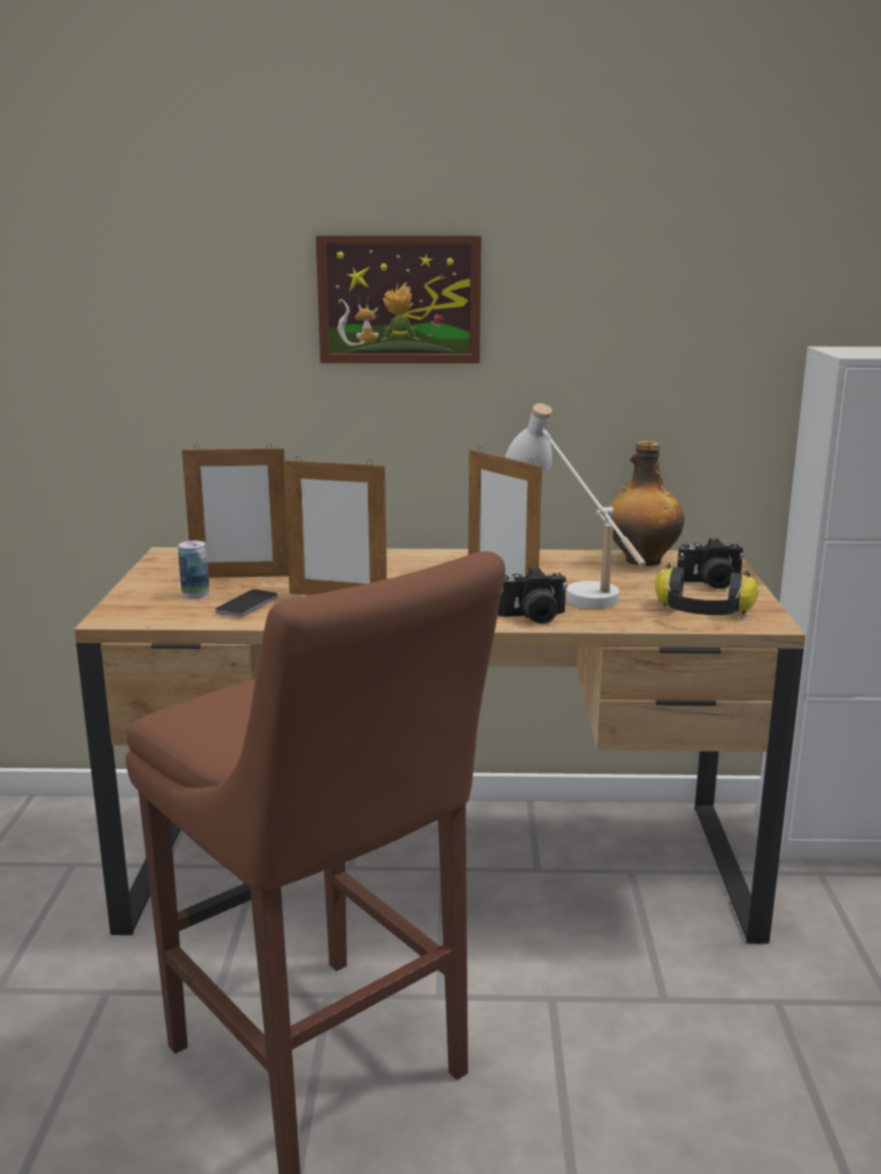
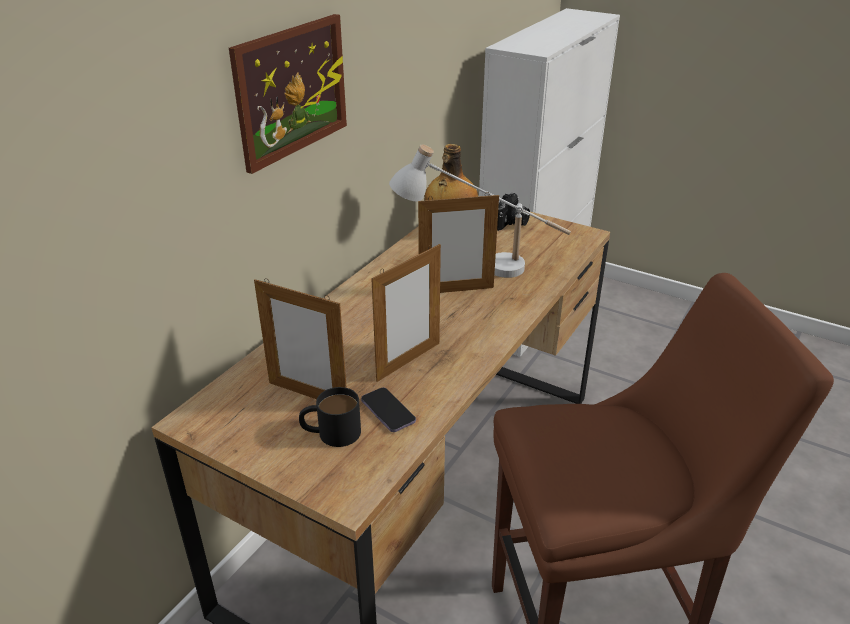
camera: 60 degrees left, 15 degrees up
(195, 594) = (331, 432): can -> black mug
(241, 576) = (308, 395): picture frame -> picture frame turned 90 degrees clockwise
(533, 617) = (520, 298): camera -> none
(702, 614) = (560, 246): headphones -> none

